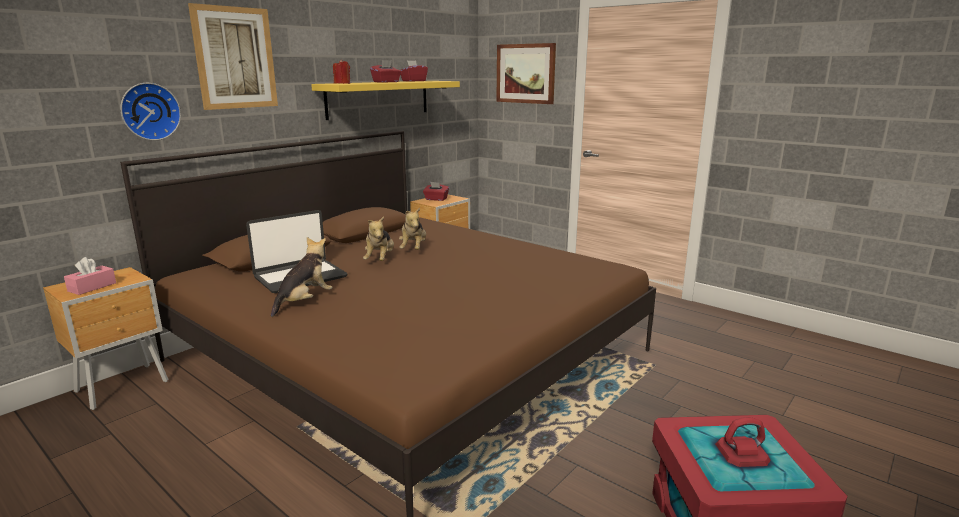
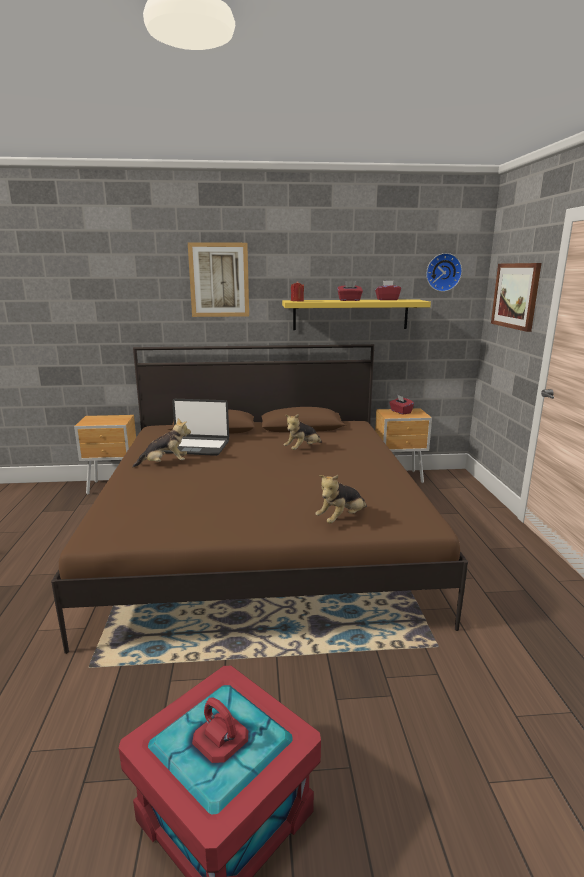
camera: 45 degrees right, 0 degrees up
(92, 287) = (98, 421): pink tissue box -> none
(149, 111) = (155, 316): wall clock -> wall clock (443, 272)
(380, 260) = (264, 450): plush toy -> plush toy (341, 519)

